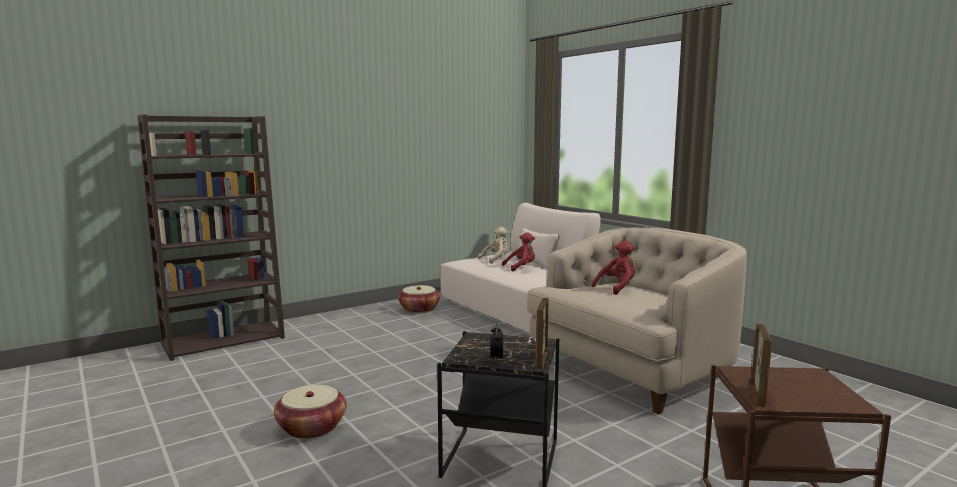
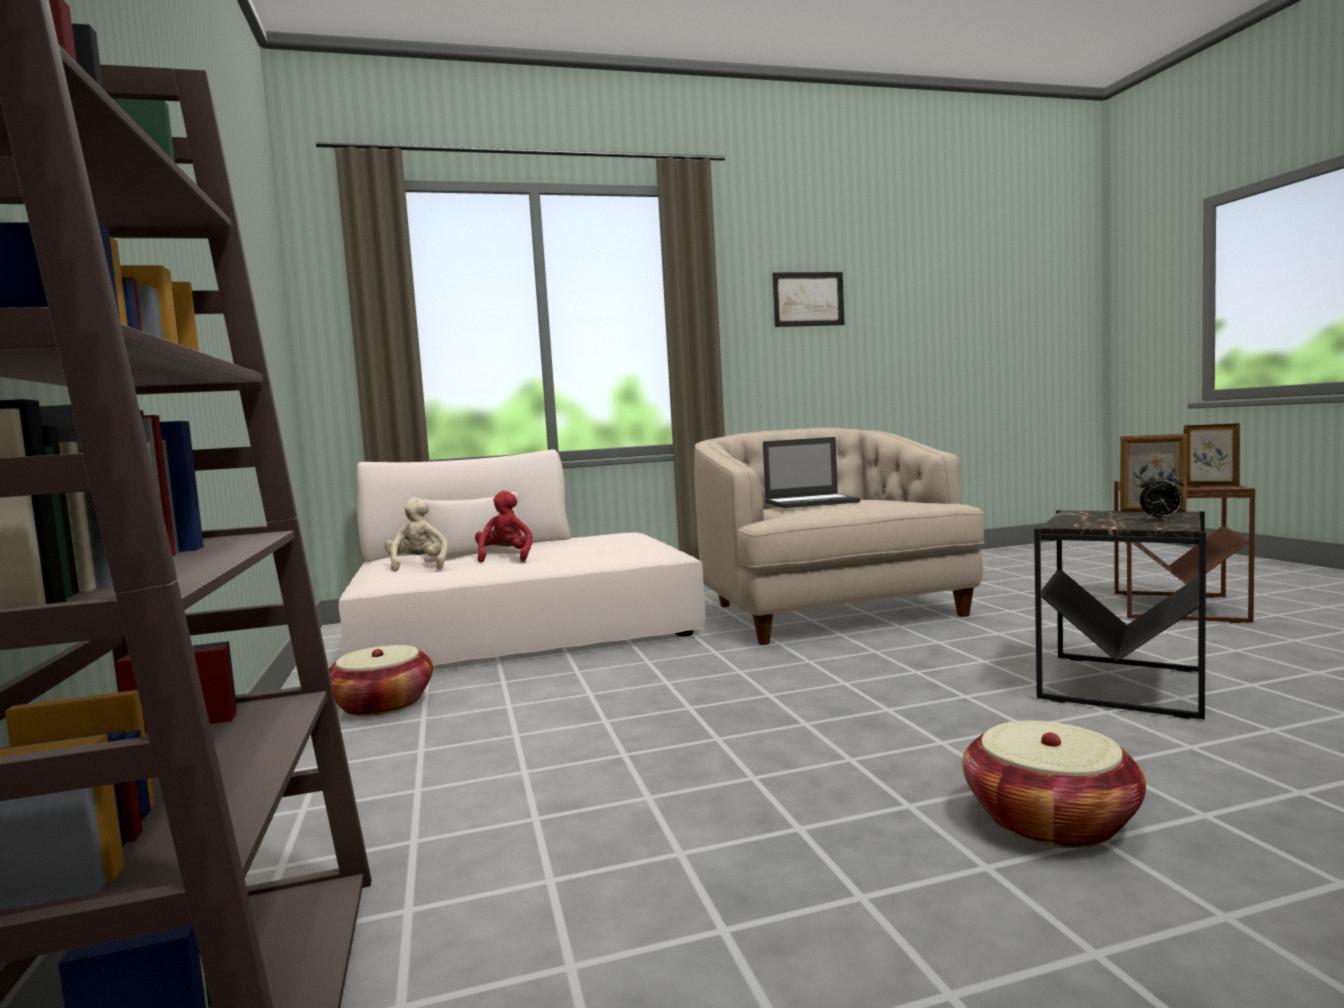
camera: 70 degrees left, 5 degrees down
(617, 288) = (812, 502): red plush toy -> laptop
(809, 115) = (808, 299): none -> picture

